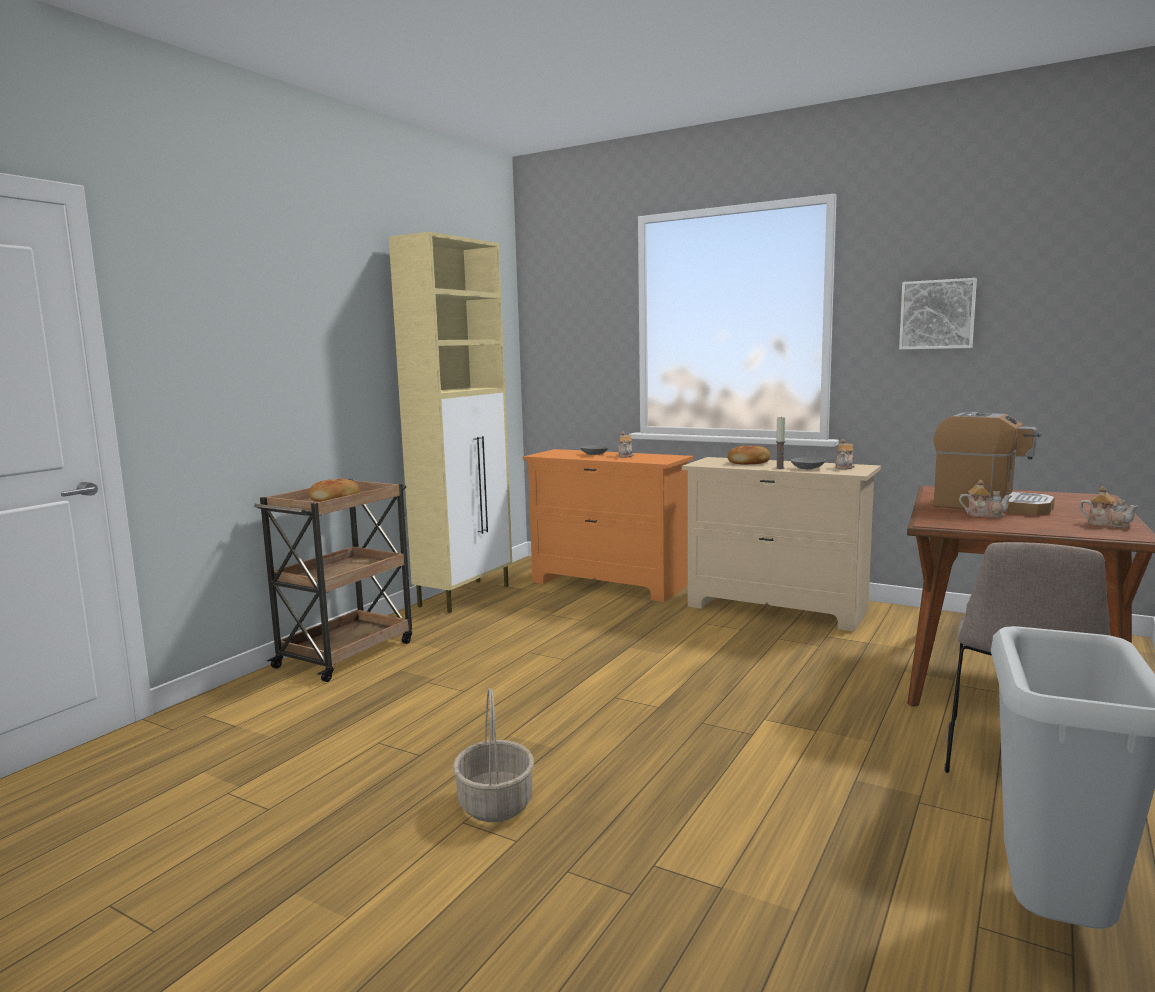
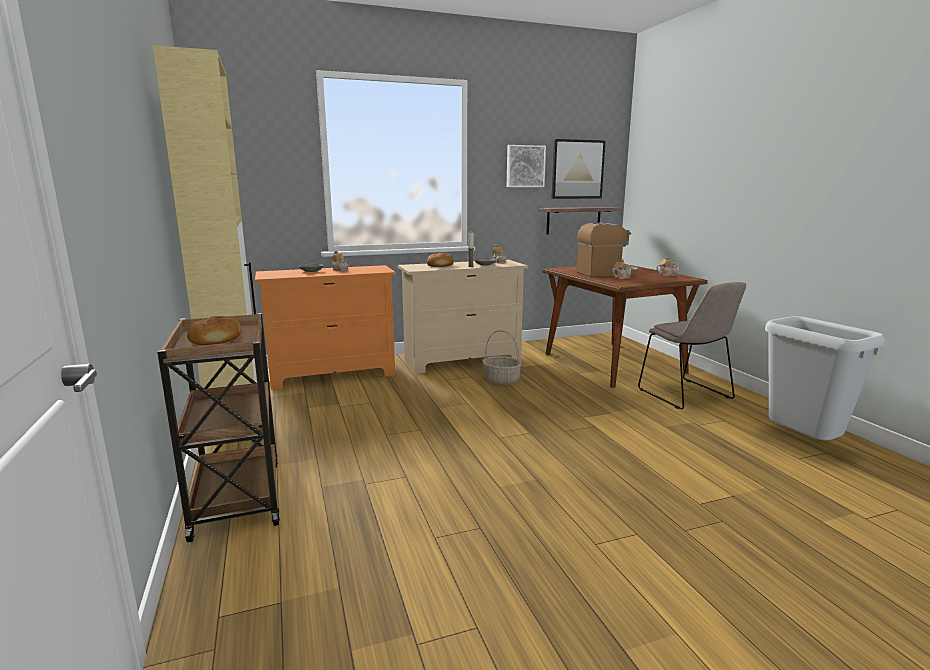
camera: 50 degrees left, 5 degrees up
(494, 803) = (584, 524): basket -> basket (501, 380)
(1043, 407) = (573, 220): none -> shelf
(1054, 314) = (577, 169): none -> picture

